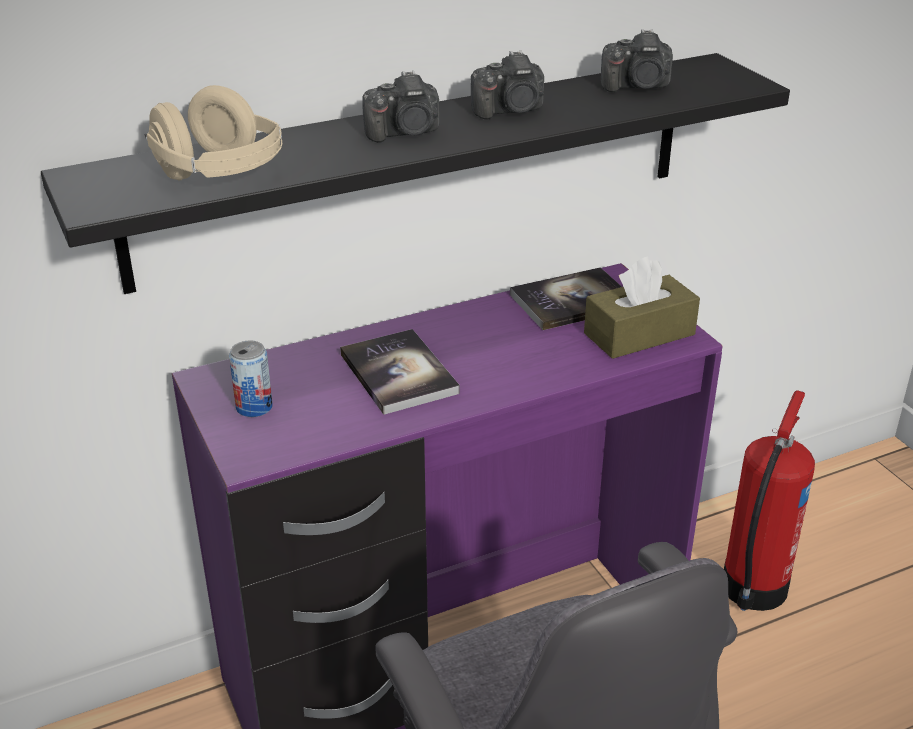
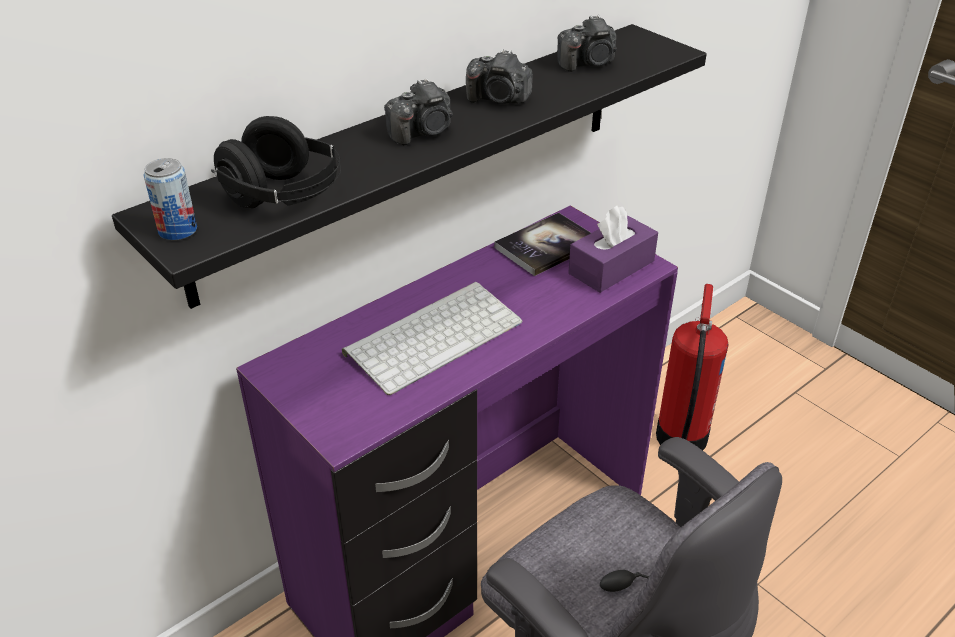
camera: 15 degrees left, 5 degrees up
(220, 175) = (284, 197): beige headphones -> black headphones
(254, 407) = (325, 388): can -> can (178, 230)
(398, 374) = (434, 335): book -> keyboard
(510, 111) = (499, 99): camera -> camera turned 45 degrees clockwise
(639, 334) = (611, 267): brown tissue box -> purple tissue box

